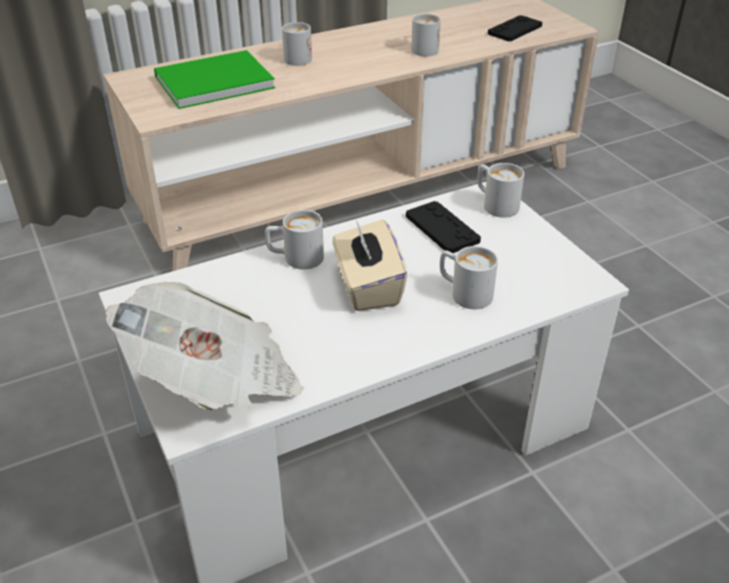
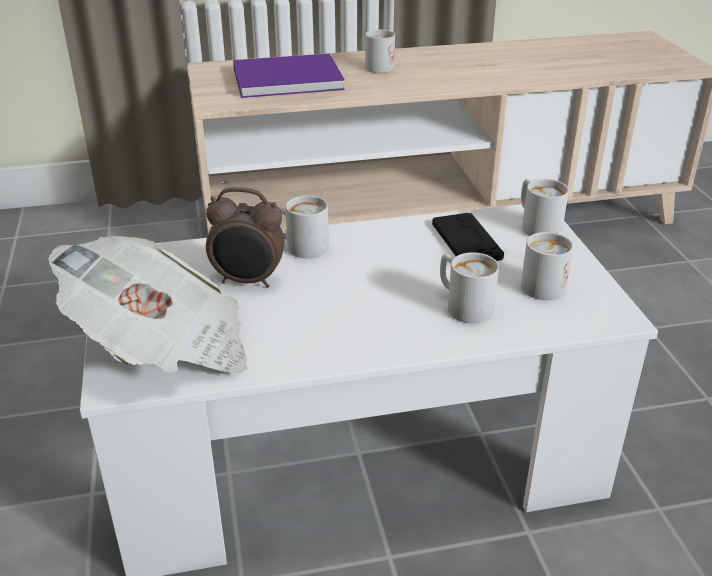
camera: 15 degrees right, 5 degrees down
(210, 82) = (283, 78): green book -> purple book
(265, 301) = (248, 281): none -> alarm clock
(367, 287) = (360, 284): beige tissue box -> none
(425, 48) = (517, 70): white mug -> white mug (545, 282)
(514, 30) = (623, 62): black game controller -> none

